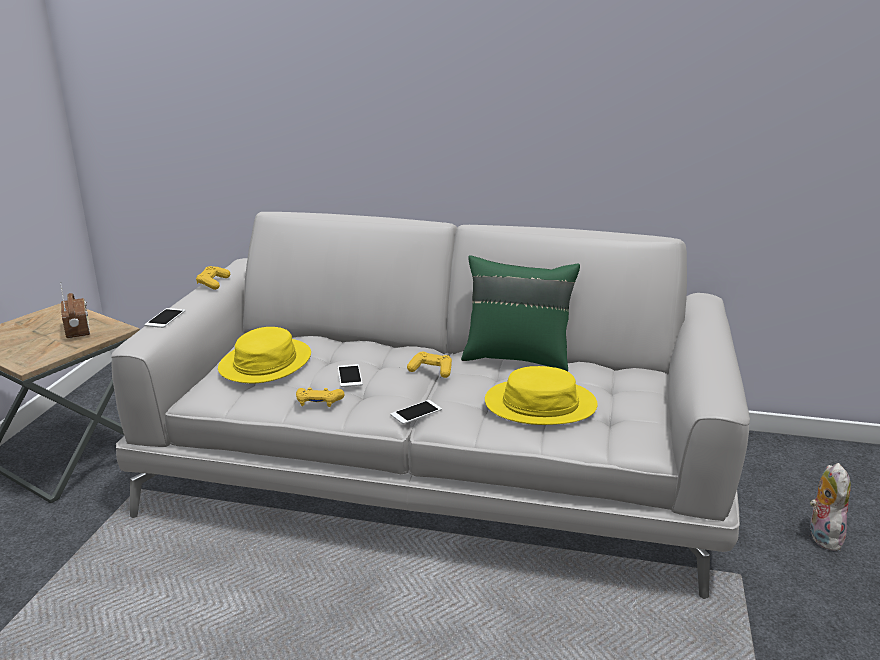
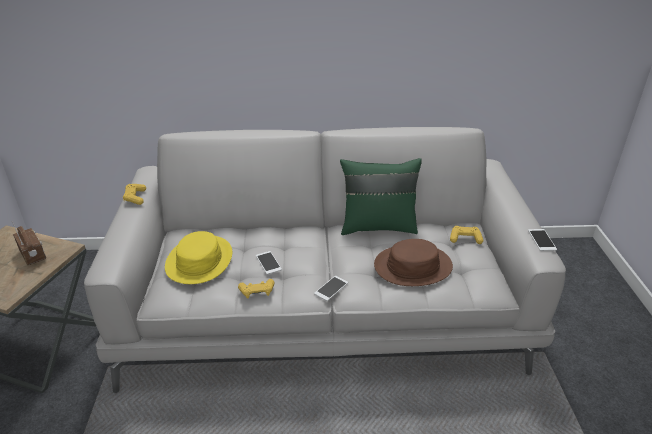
camera: 15 degrees left, 10 degrees up
(165, 318) = (115, 241): phone -> phone (541, 240)
(431, 370) = (324, 247): yellow game controller -> yellow game controller (465, 239)
(540, 404) = (412, 266): yellow hat -> brown hat
(821, 536) = (578, 312): plush toy -> none

